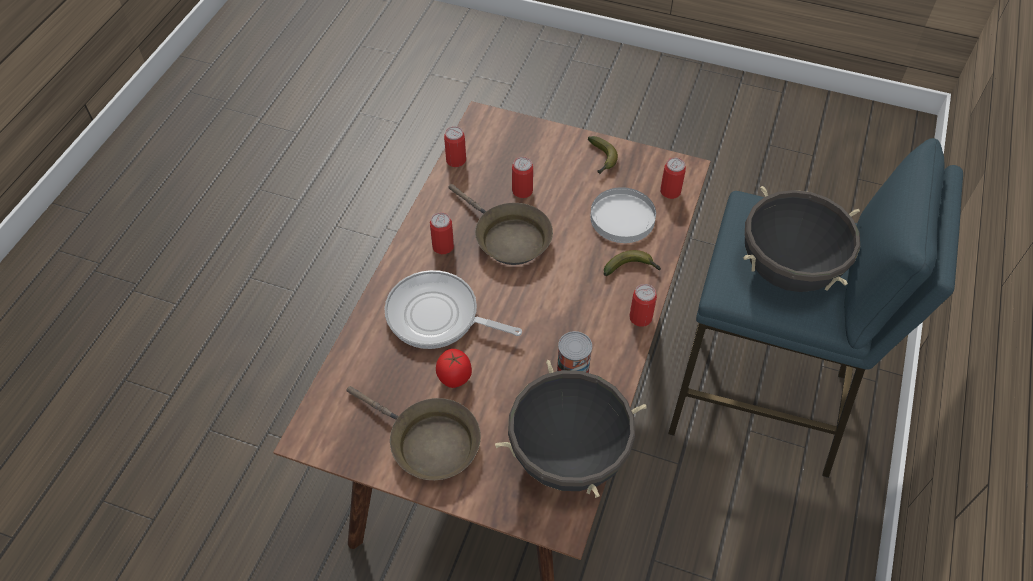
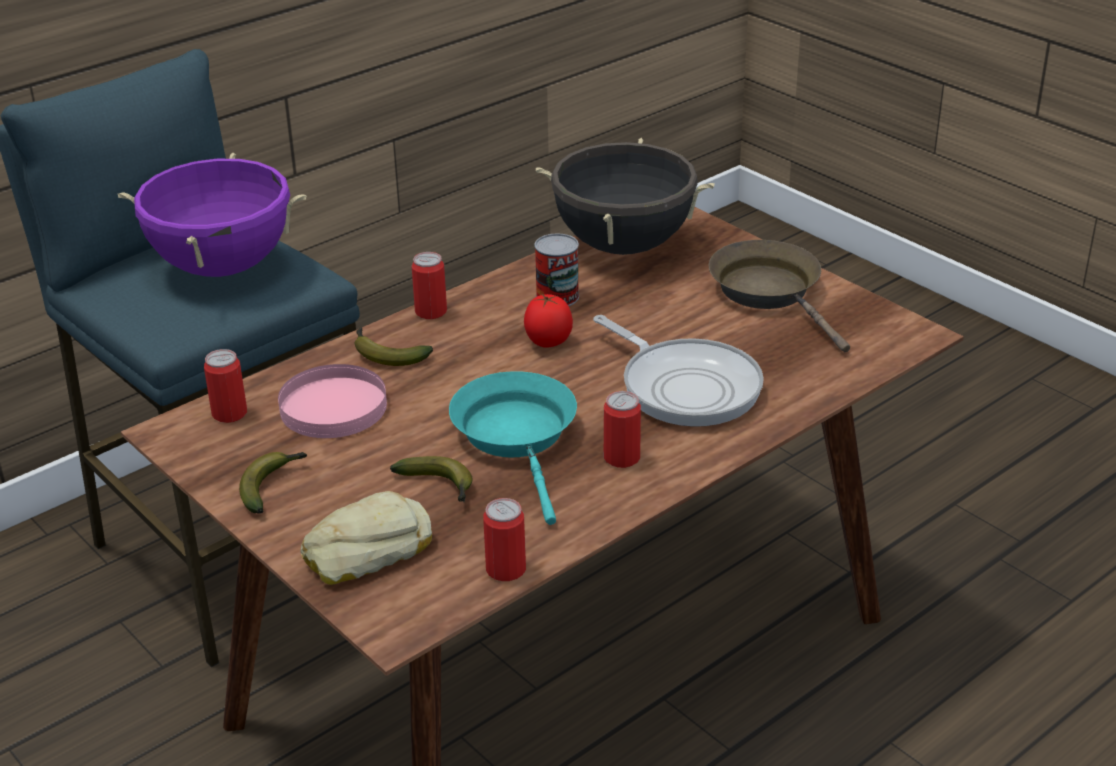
camera: 150 degrees left, 20 degrees down
(455, 377) = (703, 330): tomato -> tomato (548, 343)
(508, 238) = (518, 437): brown frying pan -> turquoise frying pan
(522, 191) = (439, 487): can -> banana
(527, 146) = (365, 549): none -> bread
(622, 218) = (334, 406): white plate -> pink plate
(788, 270) = (223, 266): black cooking pot -> purple cooking pot

